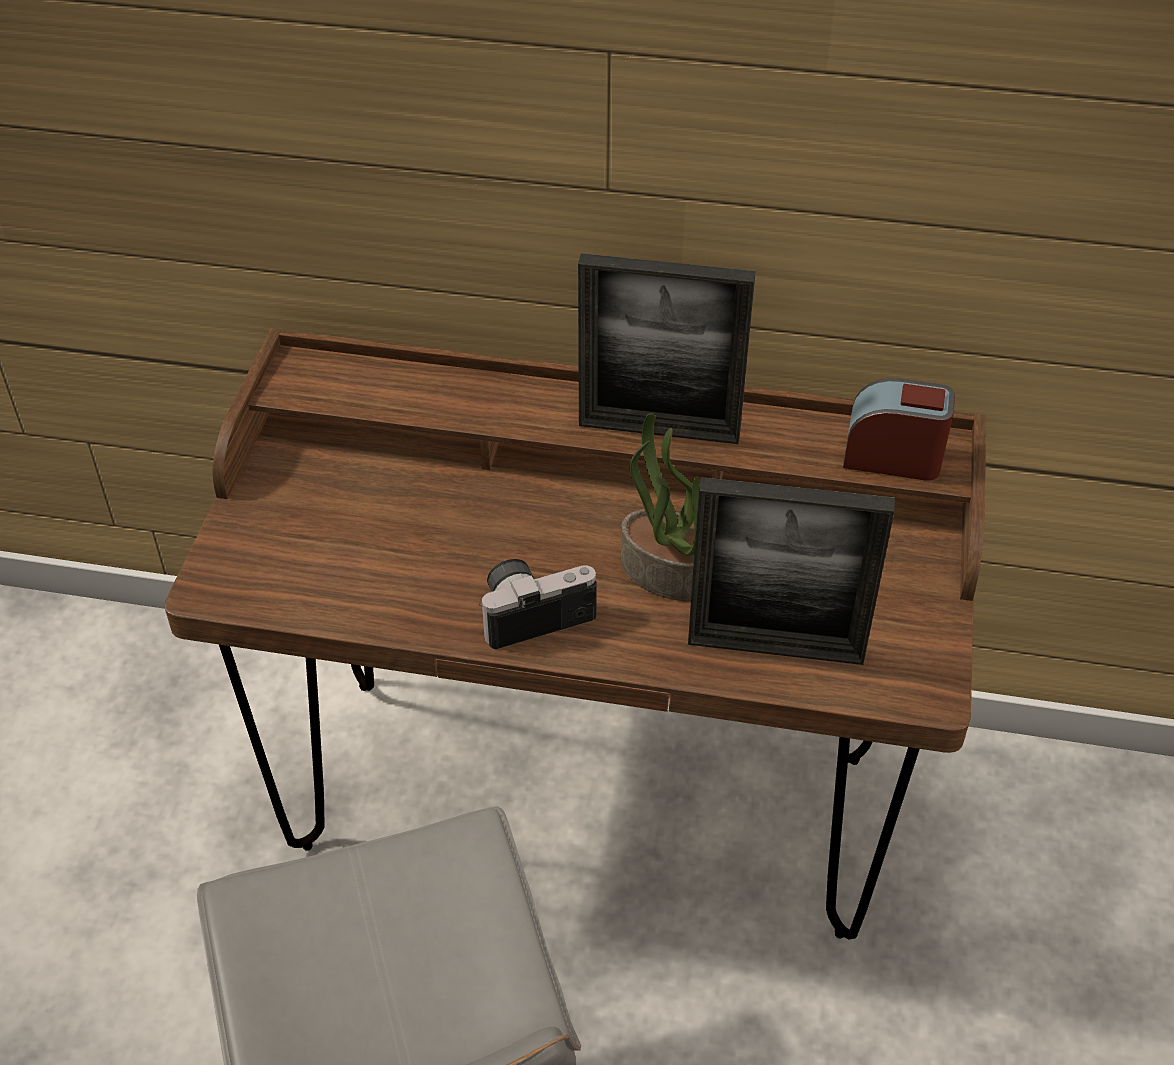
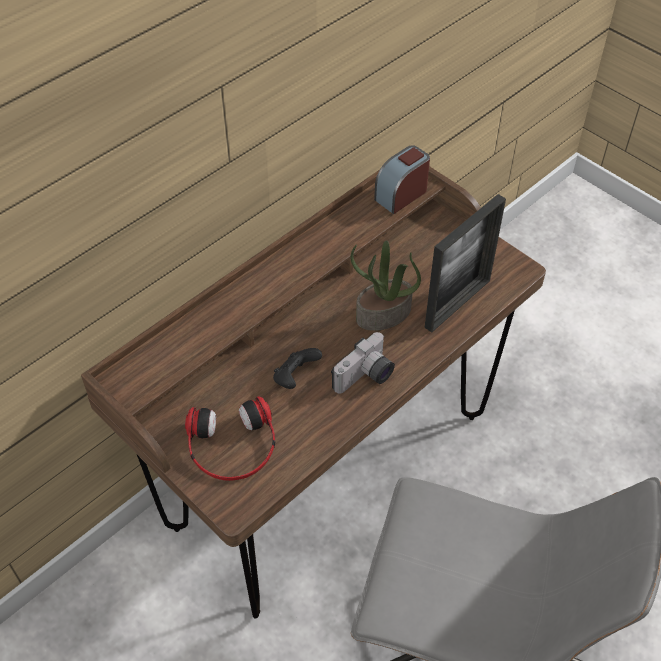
camera: 55 degrees left, 5 degrees up
(305, 536) = (232, 446): none -> headphones
(469, 539) = (295, 378): none -> black game controller
(534, 612) = (365, 377): camera -> camera turned 150 degrees counterclockwise
(659, 429) = (311, 260): picture frame -> none

